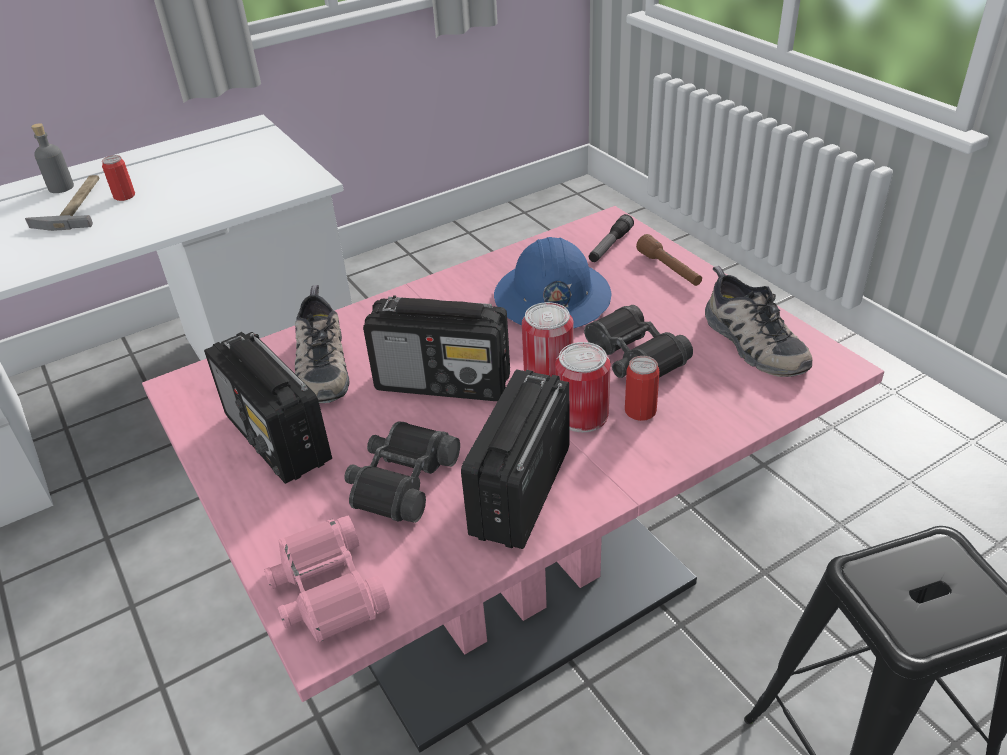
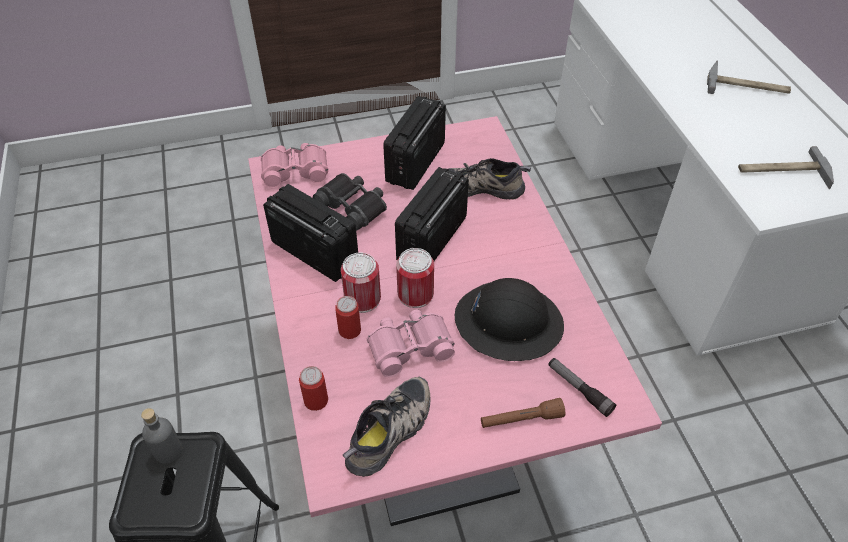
camera: 105 degrees right, 10 degrees up
(61, 187) = (780, 77): grey bottle -> grey bottle (168, 451)
(124, 196) = (758, 107): can -> can (316, 400)
(244, 177) = (782, 171): none -> hammer
(278, 439) = (415, 163): radio -> radio turned 45 degrees counterclockwise
(551, 298) = (508, 322): blue hard hat -> black hard hat
(632, 357) = (409, 347): black binoculars -> pink binoculars
(750, 342) = (391, 432): shoe -> shoe turned 135 degrees clockwise

